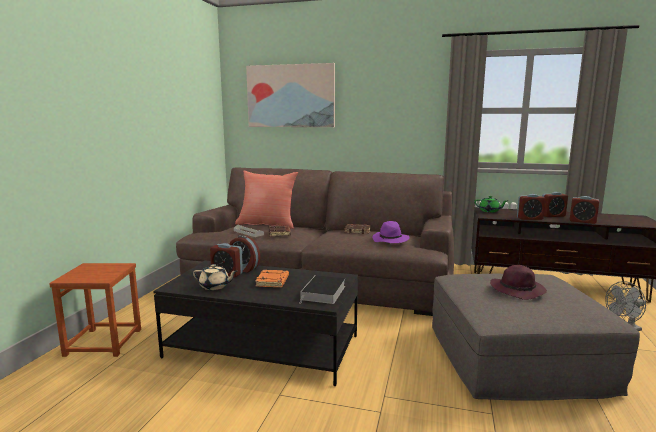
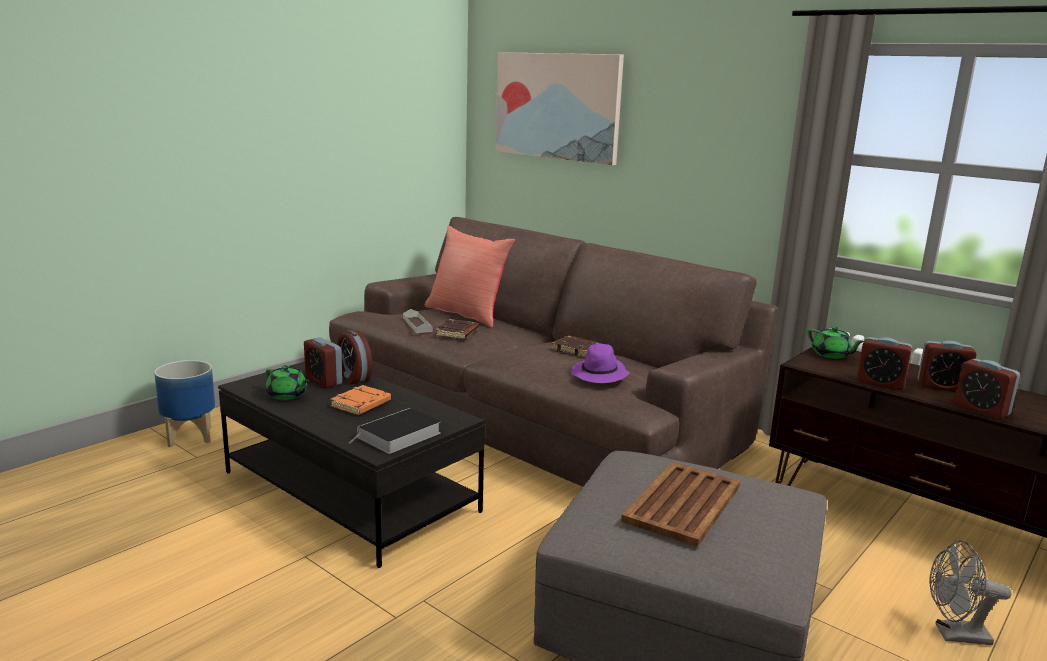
camera: 25 degrees right, 5 degrees up
(104, 342) = (190, 437): brown stool -> planter
(215, 286) = (287, 395): beige teapot -> green teapot
(518, 290) = (684, 503): purple hat -> brown tray

